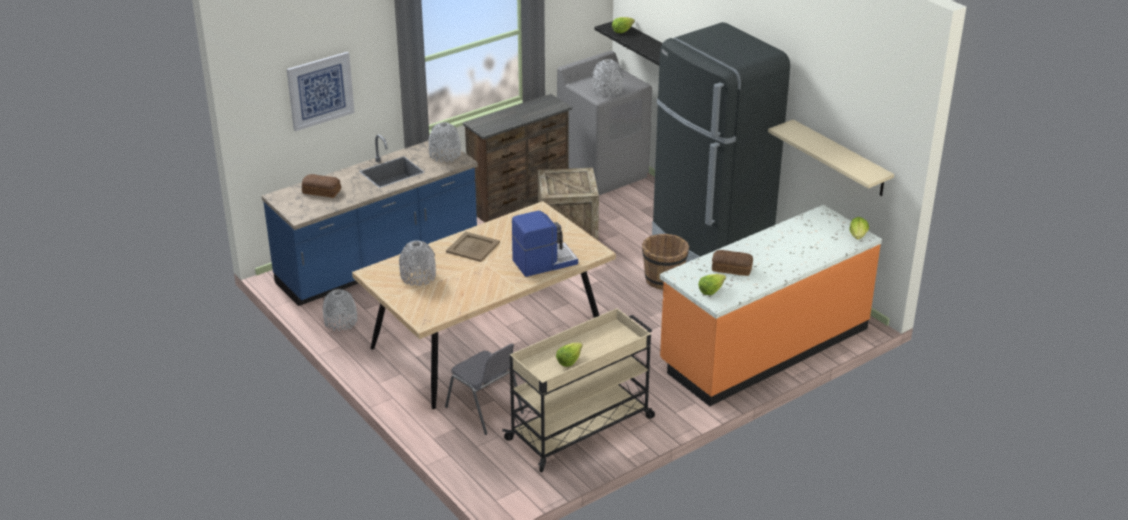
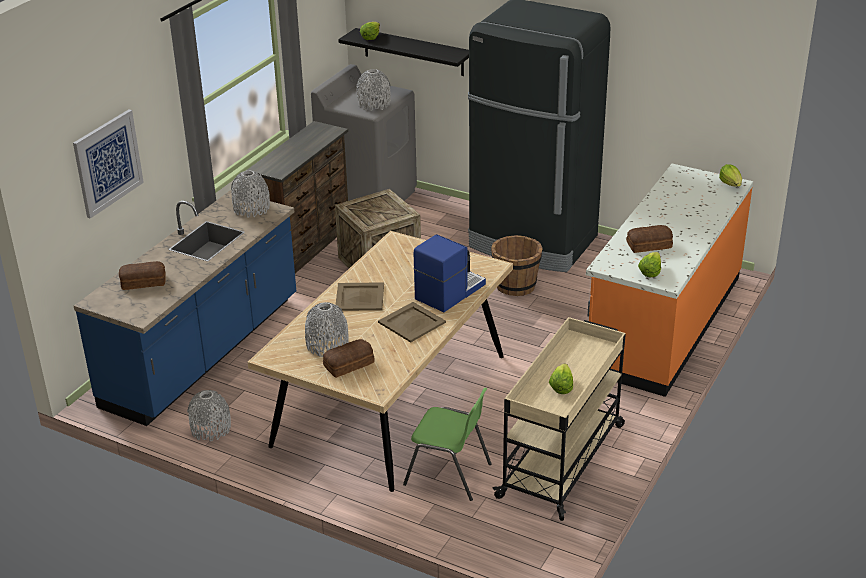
camera: 25 degrees left, 0 degrees up
(421, 295) = (350, 364): none -> bread
(485, 410) = (449, 474): grey chair -> green chair
(494, 278) = (411, 323): none -> beige tray
(840, 158) = (681, 111): beige shelf -> none

